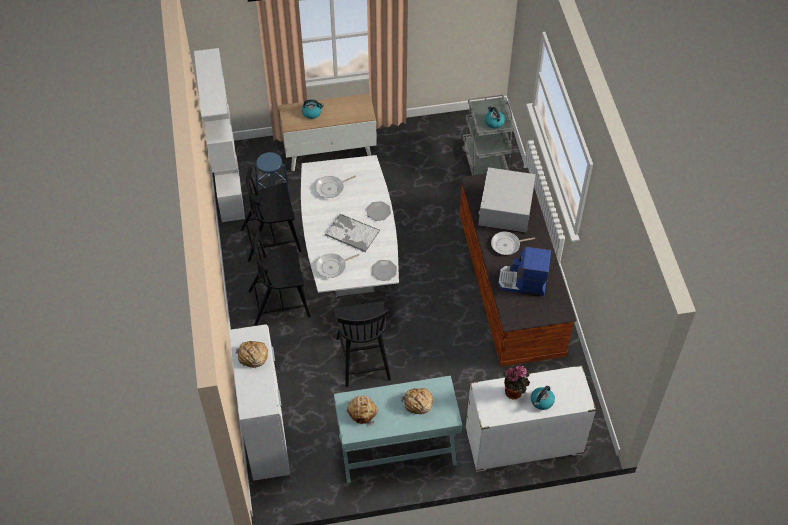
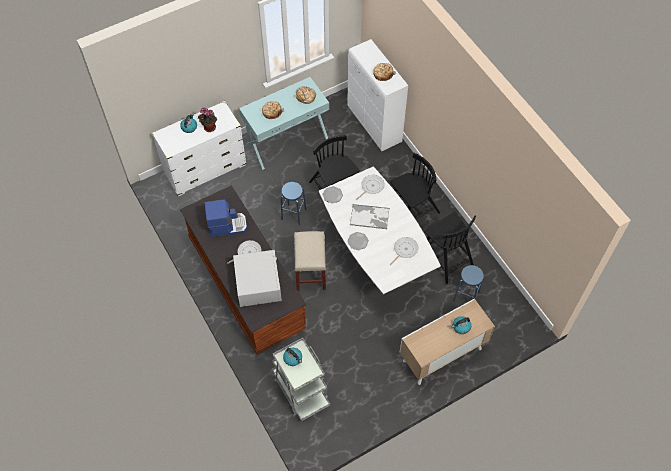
camera: 160 degrees right, 5 degrees up
(228, 188) = (506, 292): white bookcase -> none
(272, 239) = (445, 258): black chair -> black chair turned 90 degrees clockwise
(426, 343) = (294, 214): none -> blue stool
(432, 269) = (311, 273): none -> beige stool

